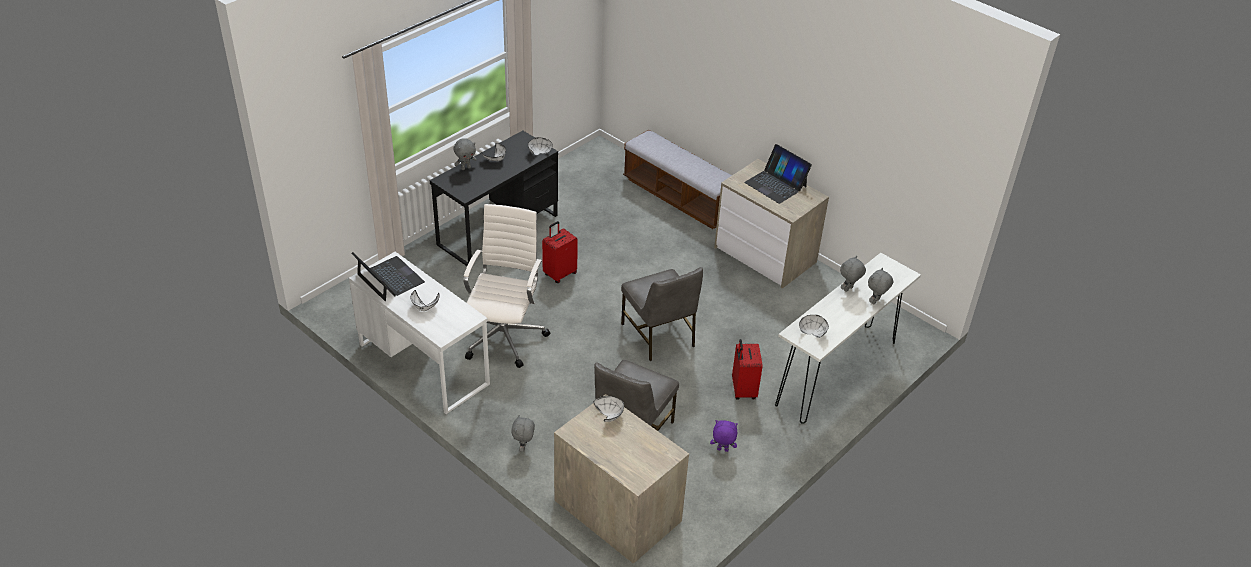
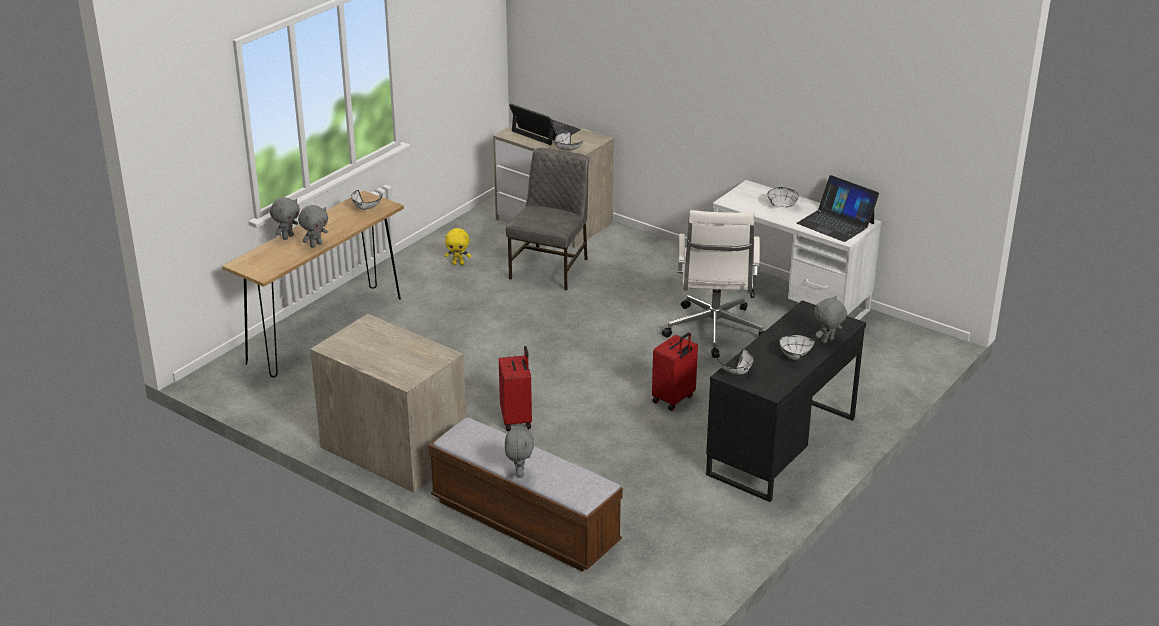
camera: 175 degrees right, 10 degrees down
(524, 447) = (653, 251): grey plush toy -> grey plush toy (519, 473)
(659, 335) = (533, 347): grey chair -> none
(722, 450) = (458, 263): purple plush toy -> yellow plush toy
(742, 390) = (435, 308): red suitcase -> red suitcase (517, 419)
(776, 184) = (383, 357): laptop -> laptop (545, 131)
(836, 373) = (325, 330): white console table -> brown console table

